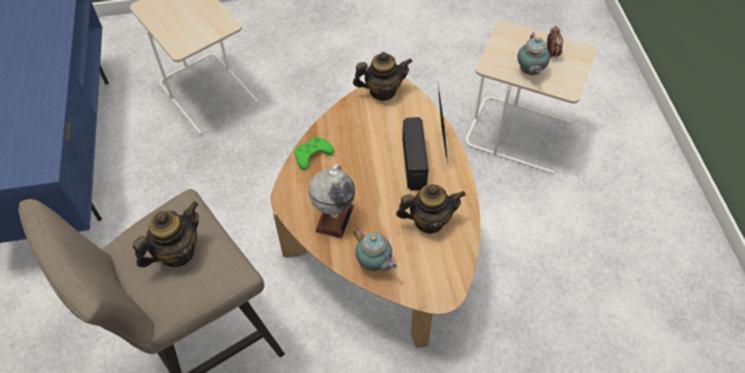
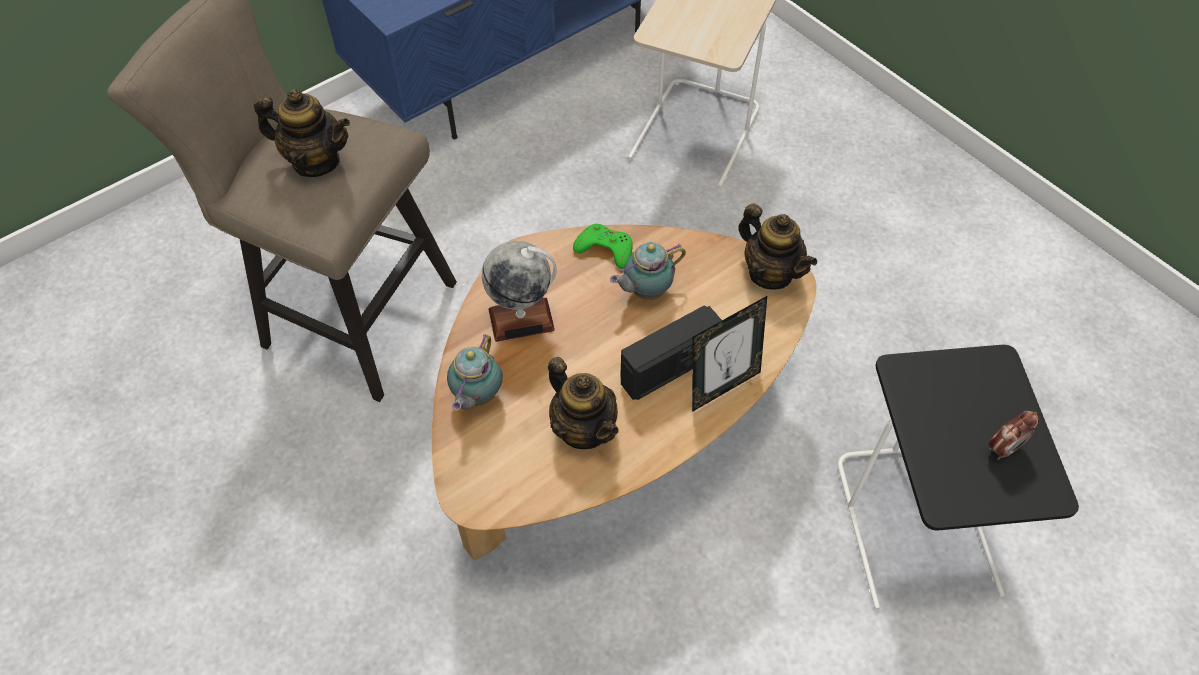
camera: 60 degrees right, 0 degrees up
(519, 133) = (917, 525): beige side table -> black side table
(530, 72) = (936, 432): teapot -> teapot (645, 291)

